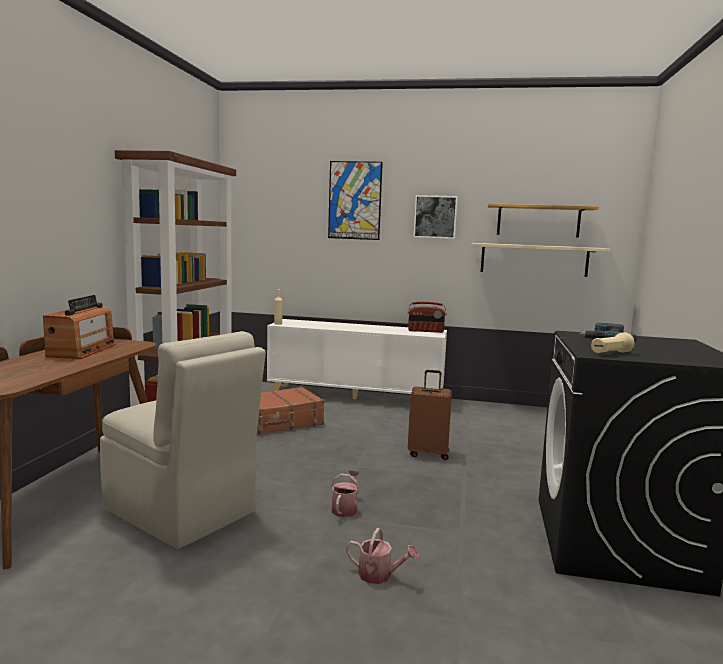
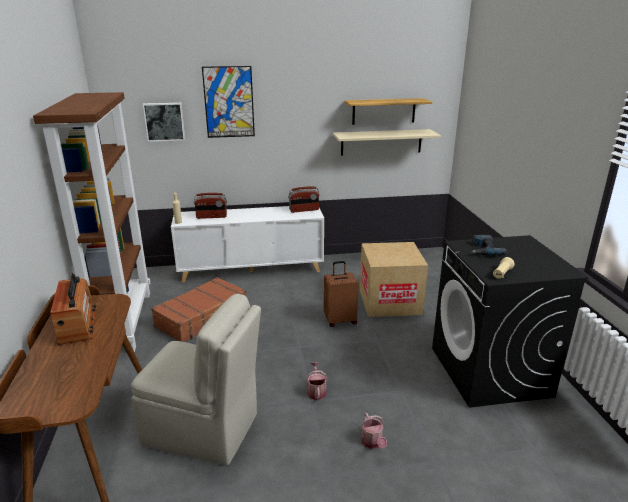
camera: 20 degrees left, 15 degrees up
(316, 324) = (211, 217): none -> radio
(379, 575) = (372, 443): watering can -> watering can turned 75 degrees clockwise
(435, 217) = (301, 112): picture -> picture (164, 121)
(508, 448) = (389, 301): none -> cardboard box

